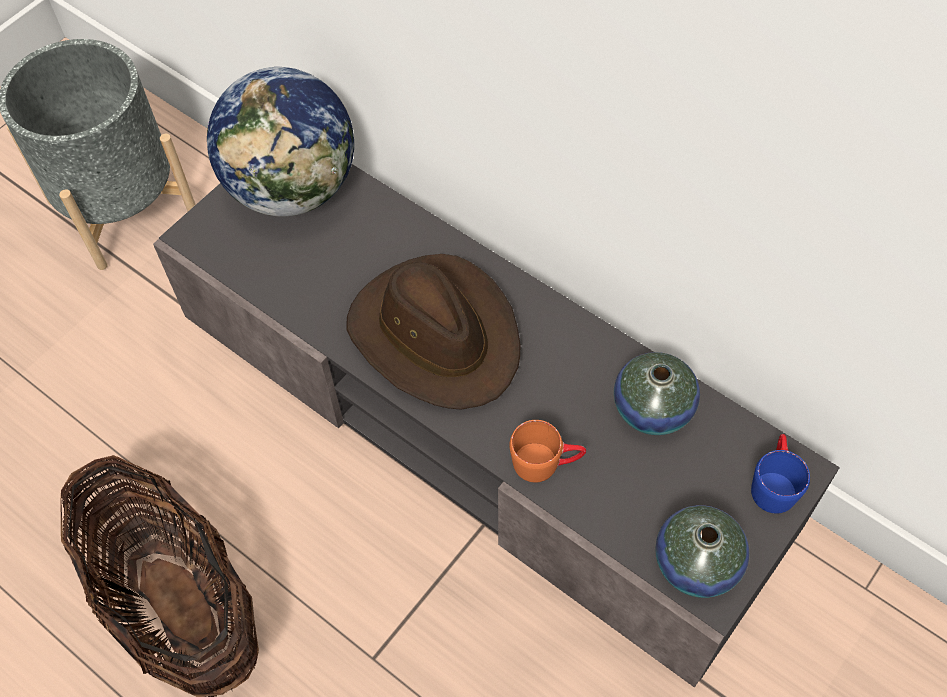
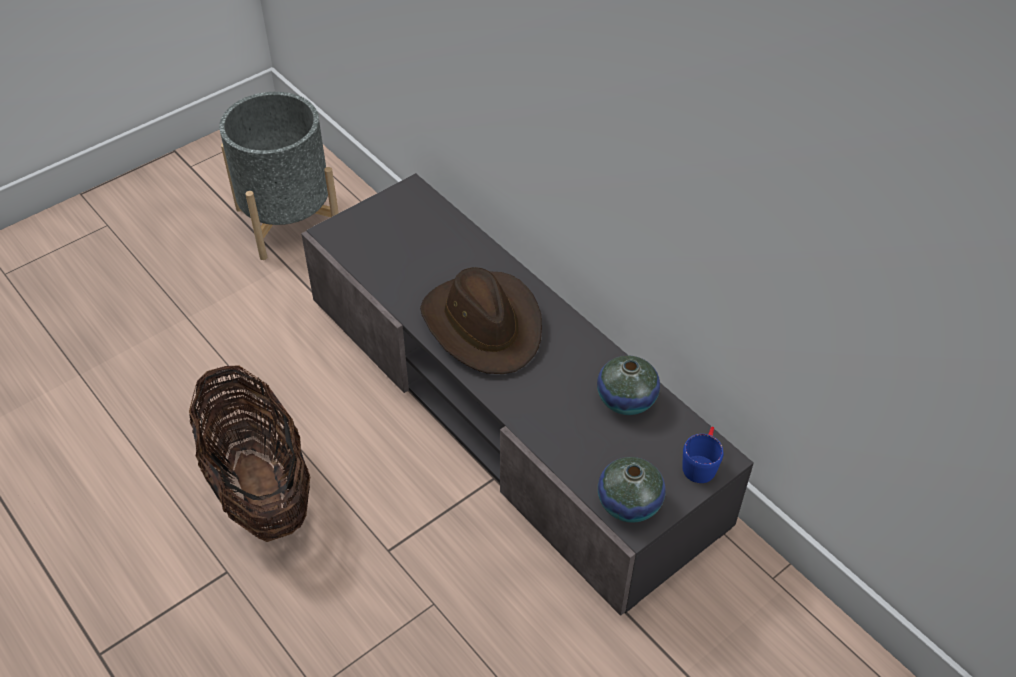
camera: 10 degrees right, 10 degrees down
(293, 188) = (409, 215): globe -> none
(546, 462) = (539, 419): orange mug -> none

